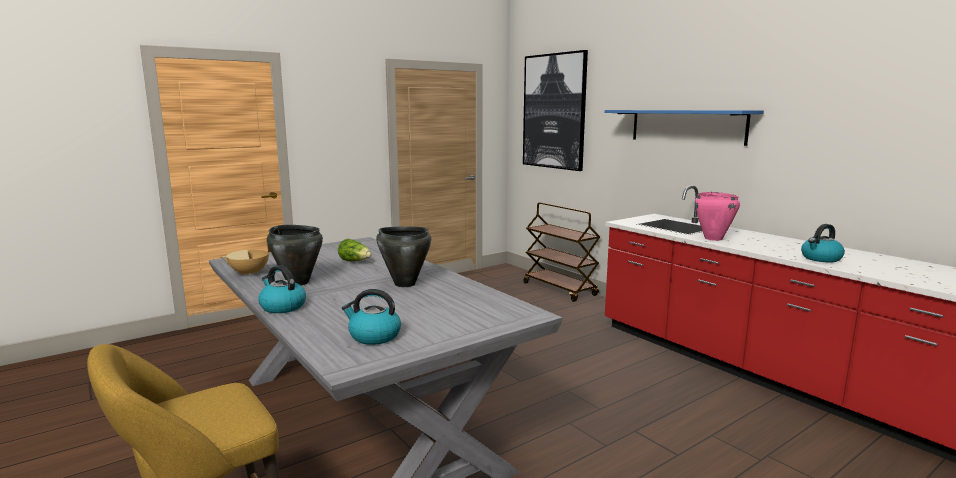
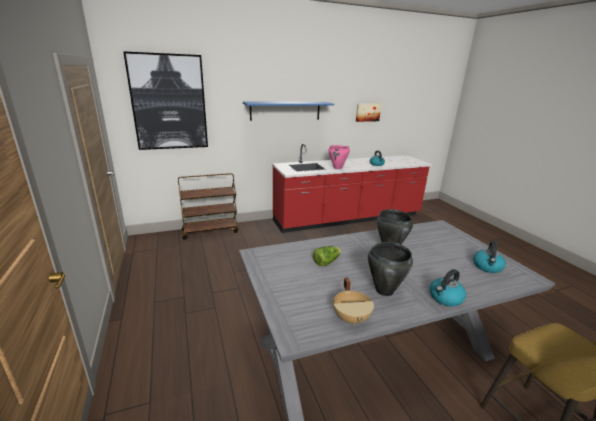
camera: 75 degrees left, 10 degrees up
(879, 137) = (367, 112): none -> picture

